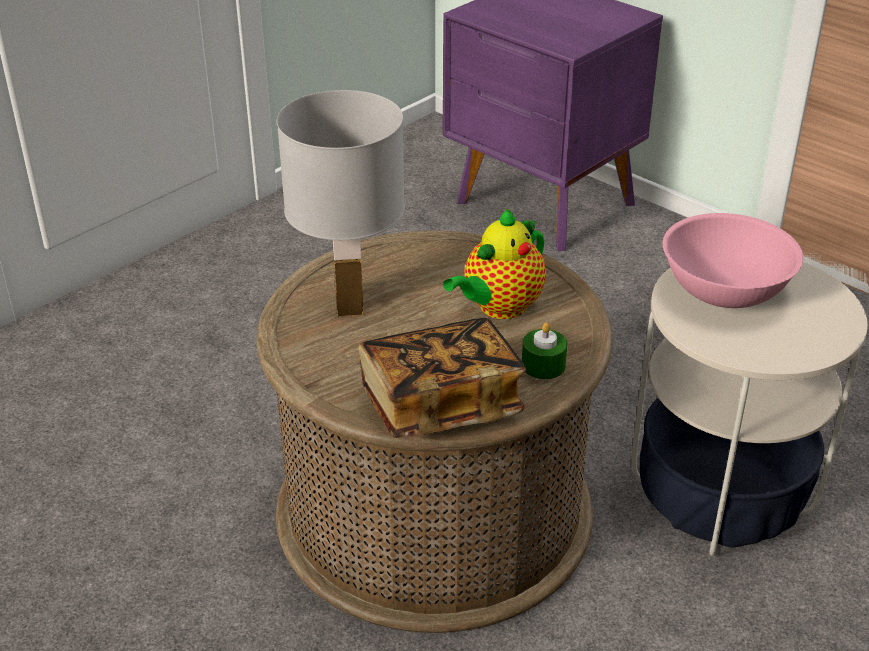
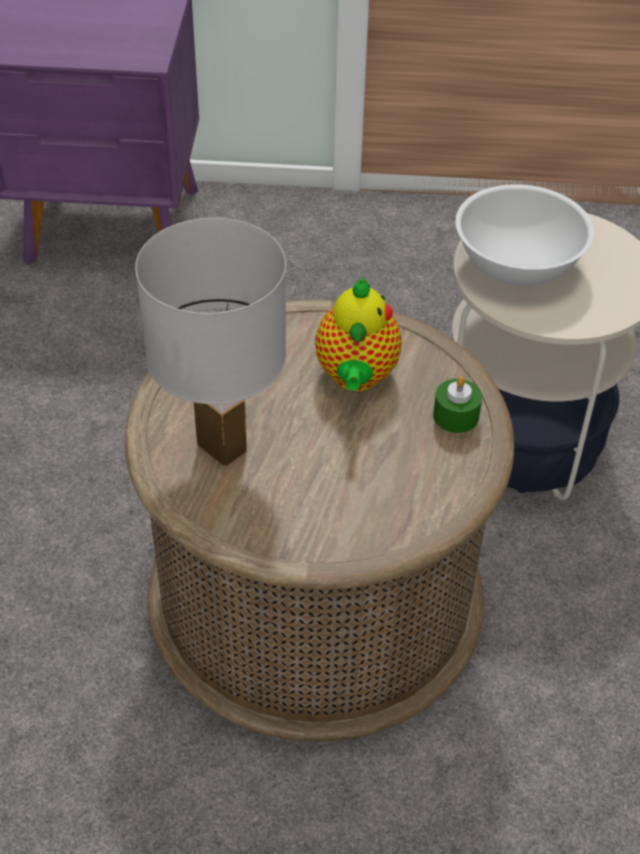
camera: 40 degrees left, 10 degrees up
(440, 404) = (418, 505): book -> none
(725, 291) = (518, 265): pink bowl -> white bowl

